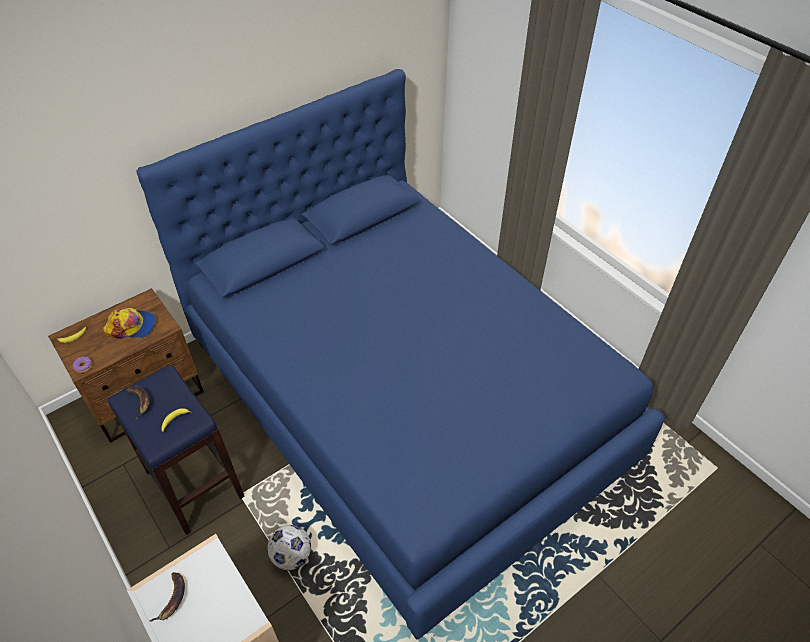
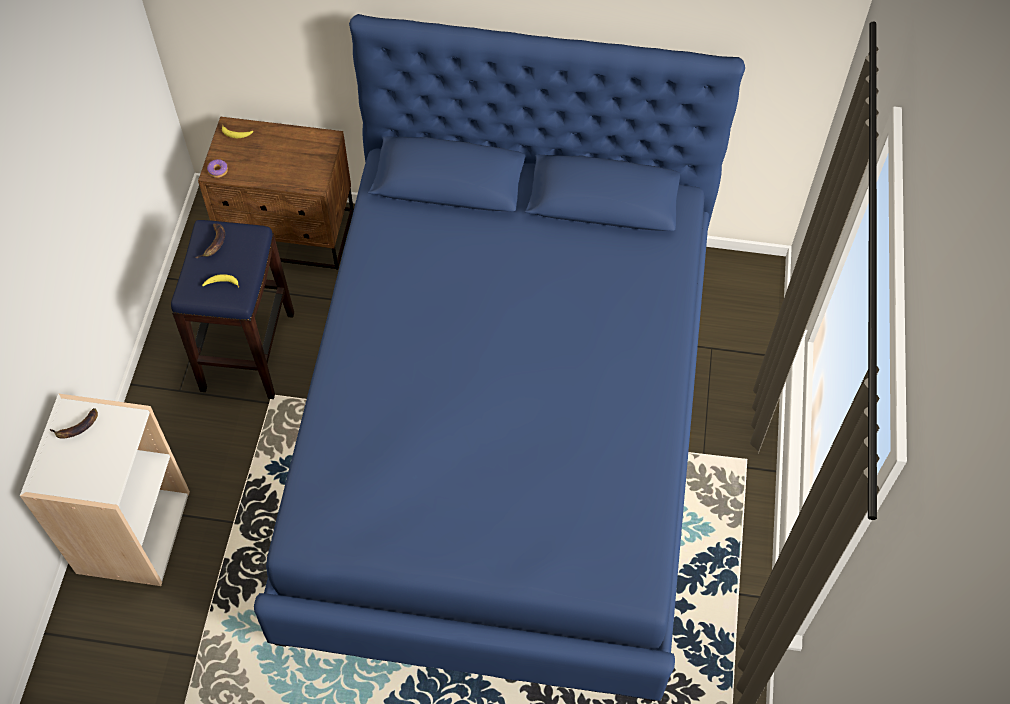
camera: 45 degrees right, 10 degrees up
(132, 326) = (289, 160): cap -> none
(291, 555) = (257, 485): football -> none

